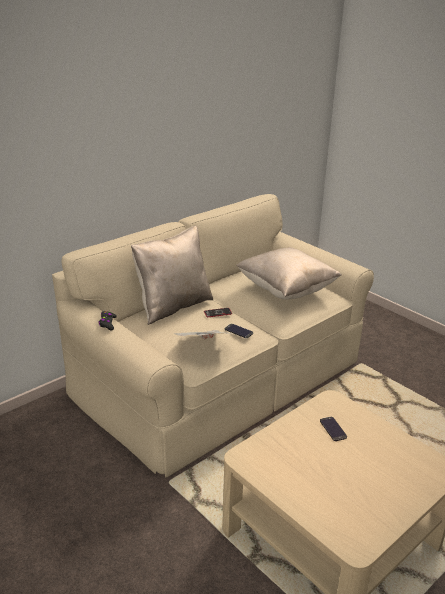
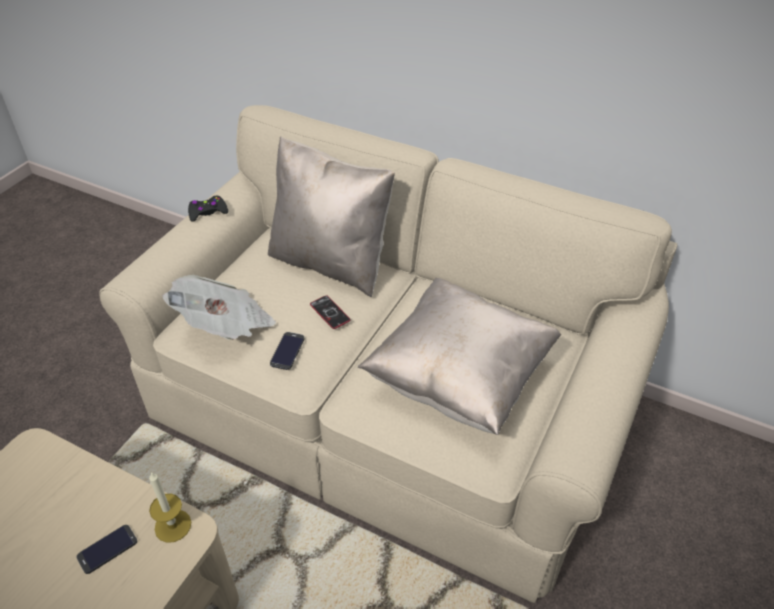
camera: 70 degrees right, 15 degrees up
(325, 404) = (173, 525): none -> candle

